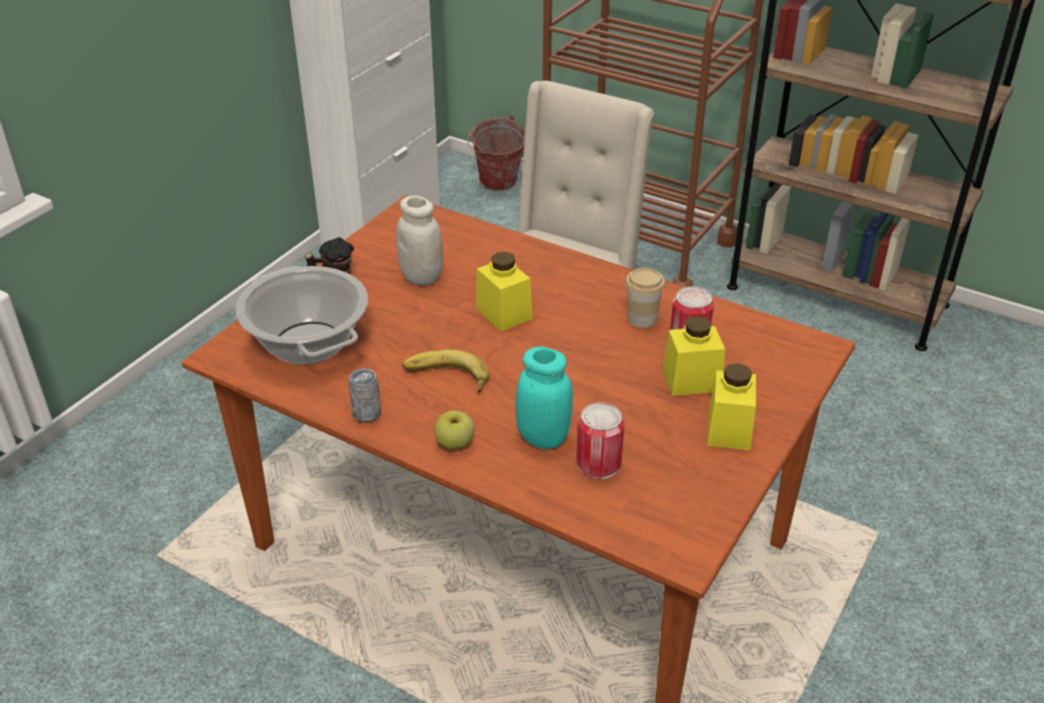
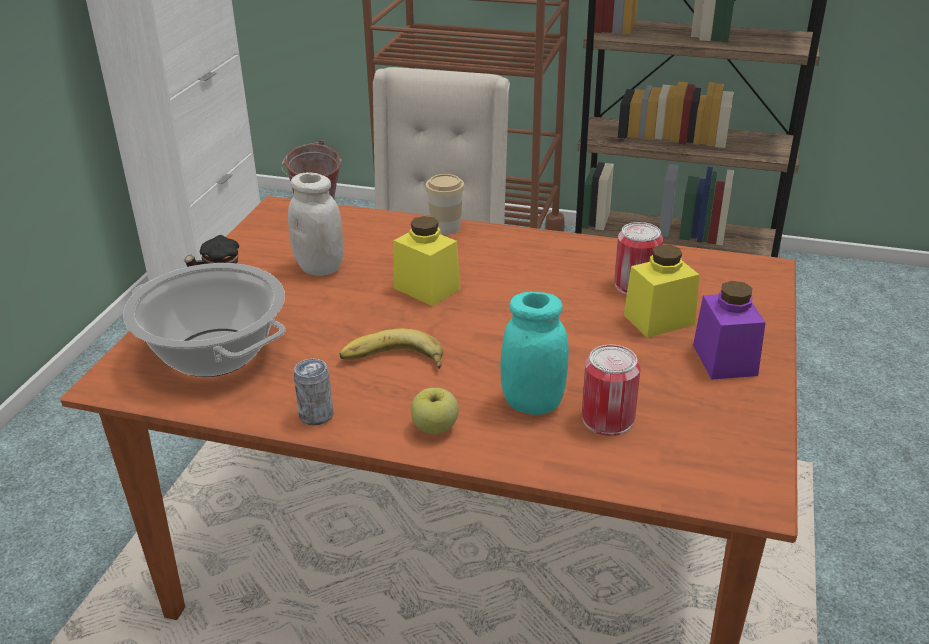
camera: 15 degrees left, 5 degrees down
(642, 319) = (576, 271): cup -> cup (445, 227)
(729, 430) = (724, 360): yellow jar -> purple jar

